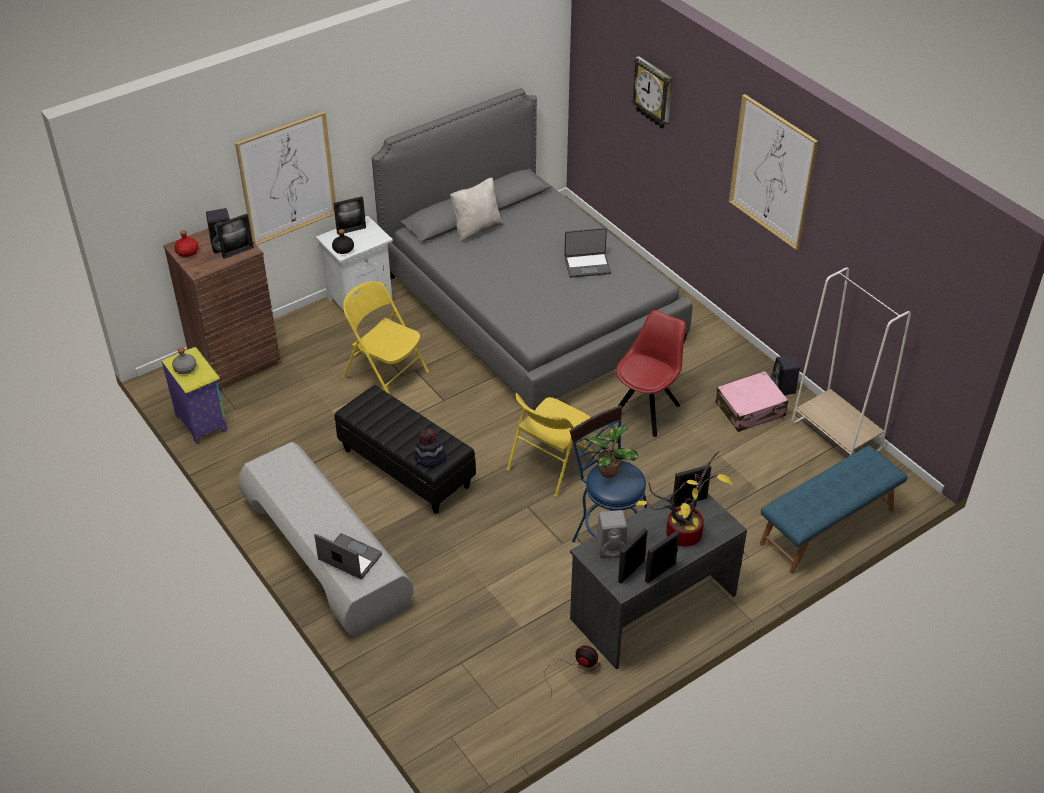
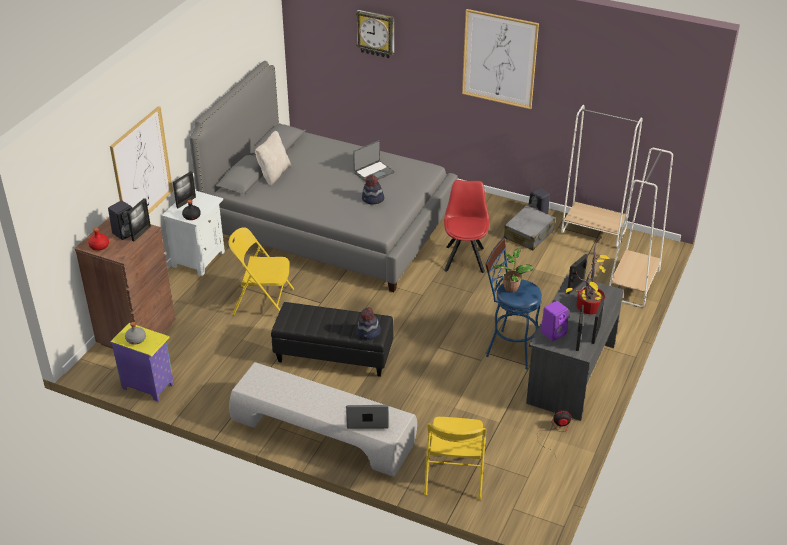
camera: 30 degrees left, 5 degrees down
(551, 463) = (430, 314): yellow chair -> yellow chair (454, 473)
(557, 298) = (372, 199): none -> hat
(612, 548) = (554, 332): grey speaker -> purple speaker
(750, 409) = (529, 234): pink suitcase -> grey suitcase
(827, 527) = (633, 285): blue bench -> clothes rack

